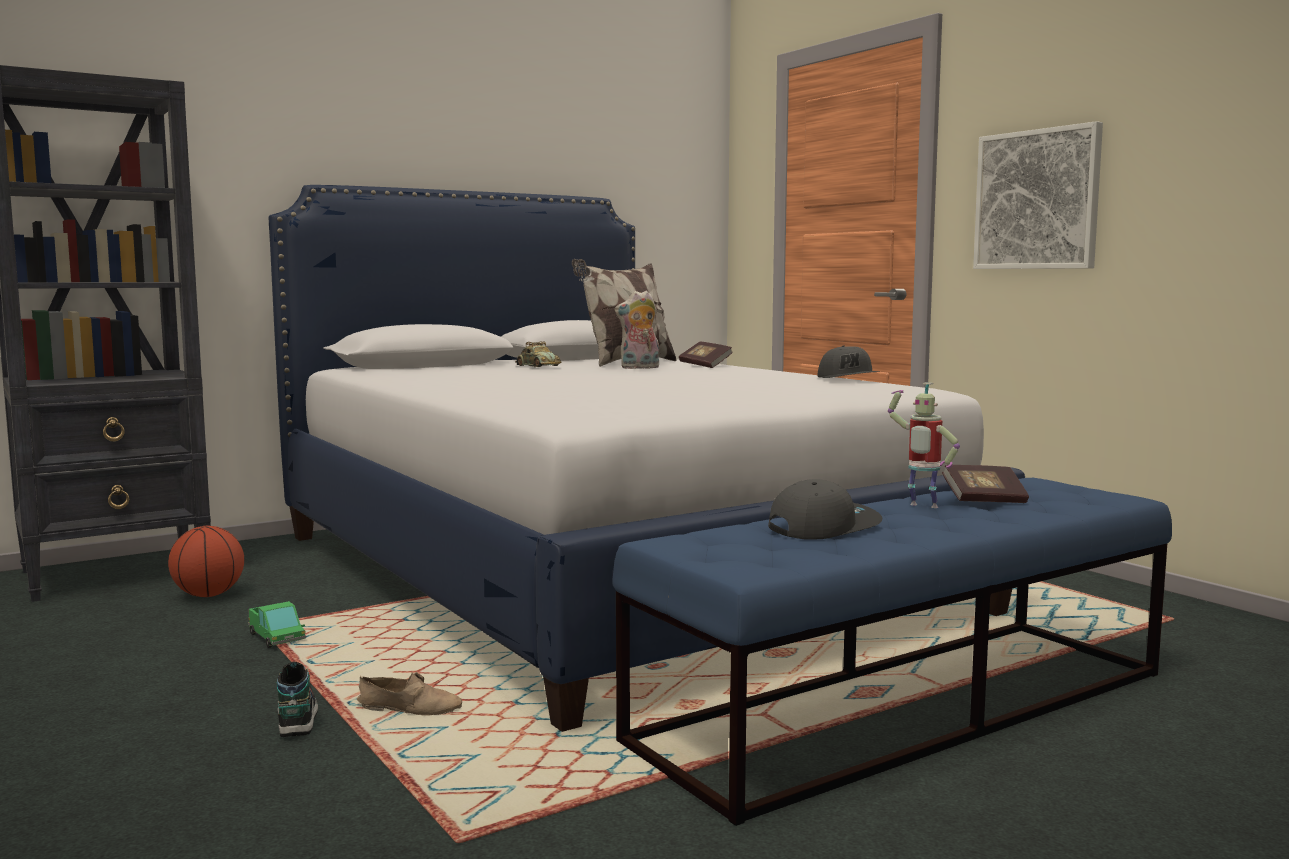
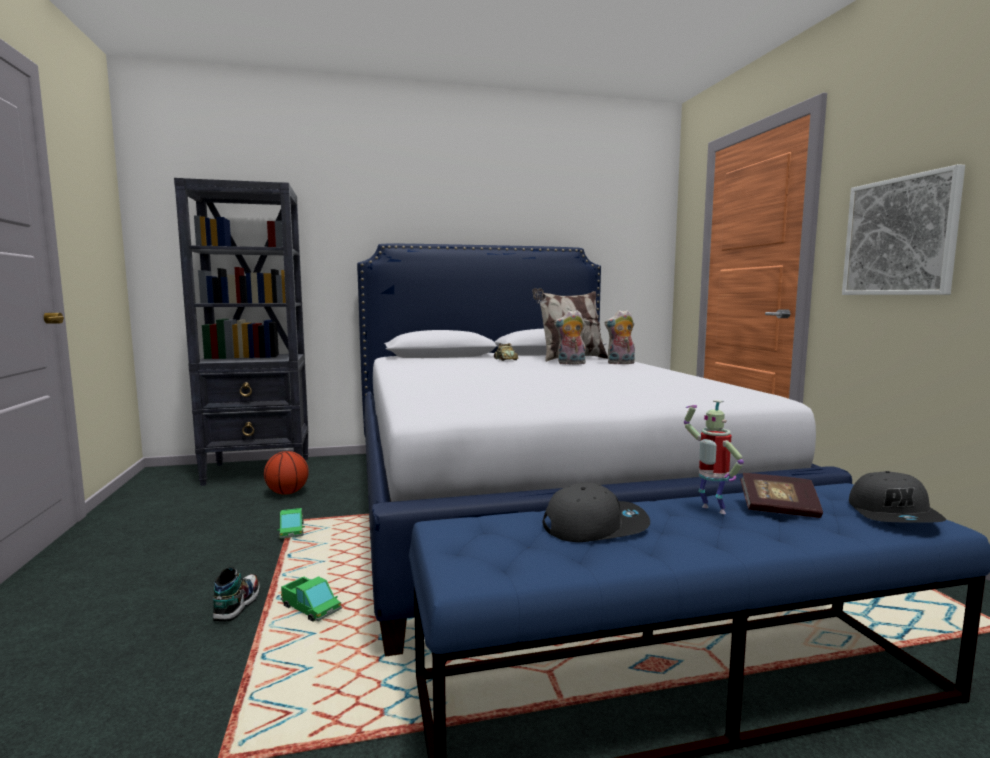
camera: 20 degrees right, 0 degrees up
(411, 708) = (311, 609): beige shoe -> toy truck
(705, 365) = (620, 363): book -> plush toy
(848, 379) = (710, 381): grey cap -> grey cap (894, 515)

